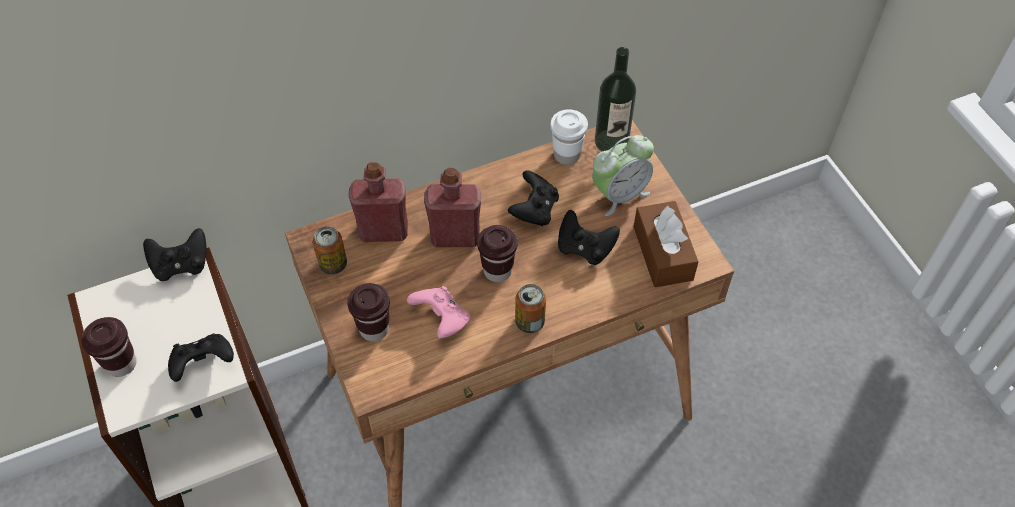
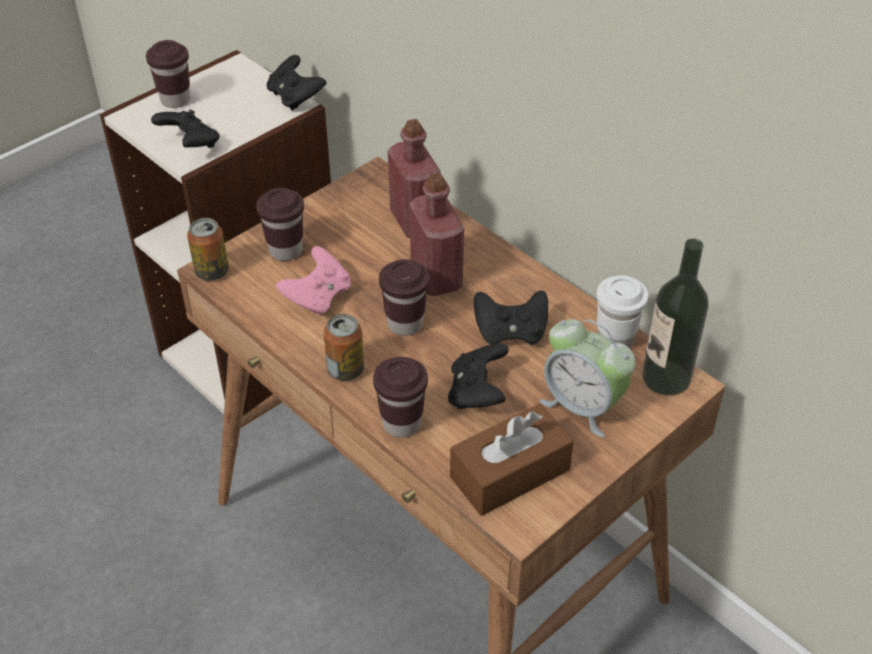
camera: 70 degrees right, 10 degrees down
(333, 264) = (353, 199): can -> can (212, 272)
(596, 301) = (401, 423): none -> brown cup

